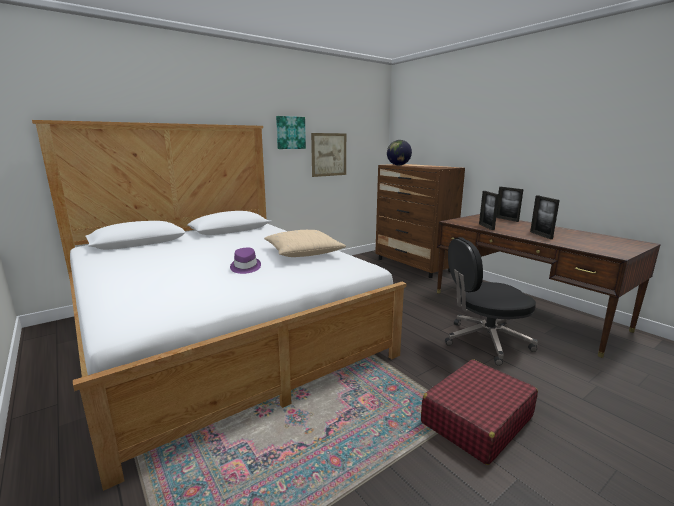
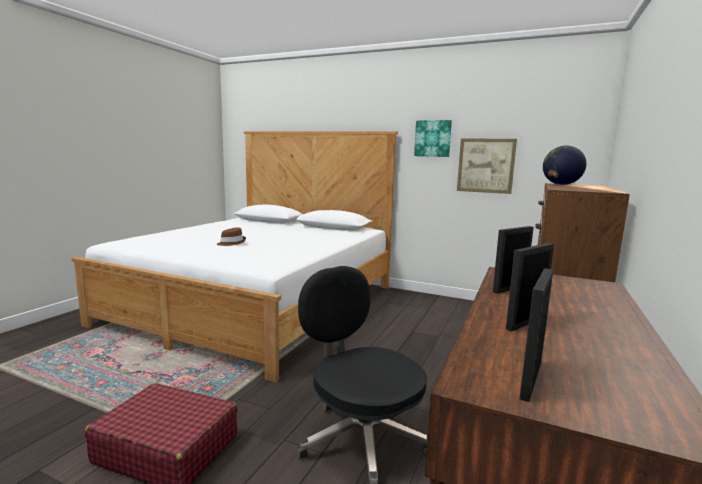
camera: 60 degrees right, 5 degrees down
(245, 267) = (231, 243): purple hat -> brown hat
(303, 253) = (288, 248): beige pillow -> none
(506, 219) = (616, 299): picture frame -> picture frame (531, 380)

